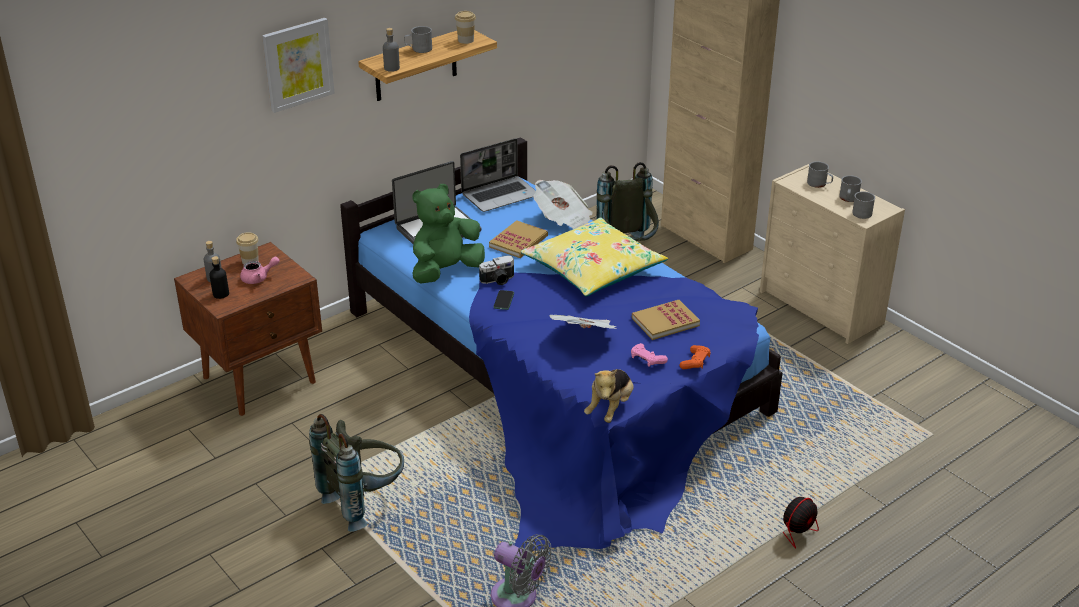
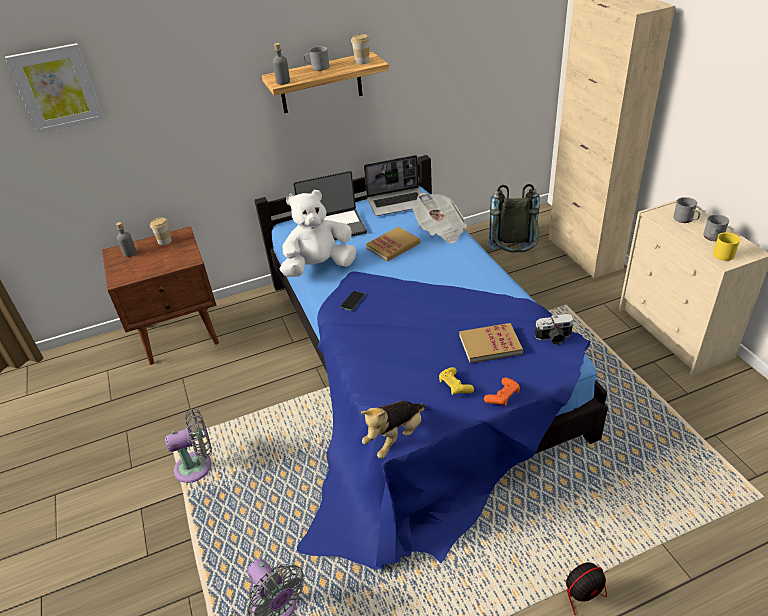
camera: 20 degrees right, 5 degrees up
(221, 294) = (125, 267): black bottle -> none
(259, 278) = (161, 257): pink teapot -> none
(297, 64) = (199, 73): picture -> picture (57, 88)
(364, 501) = (197, 466): grey backpack -> grey fan
(445, 271) = (319, 267): green plush toy -> white plush toy
(498, 280) = (357, 281): camera -> camera (554, 338)
(585, 336) = (407, 349): newspaper -> none
(593, 269) = (446, 280): yellow pillow -> none
(647, 360) = (455, 385): pink game controller -> yellow game controller
(863, 212) = (725, 253): grey mug -> yellow mug

